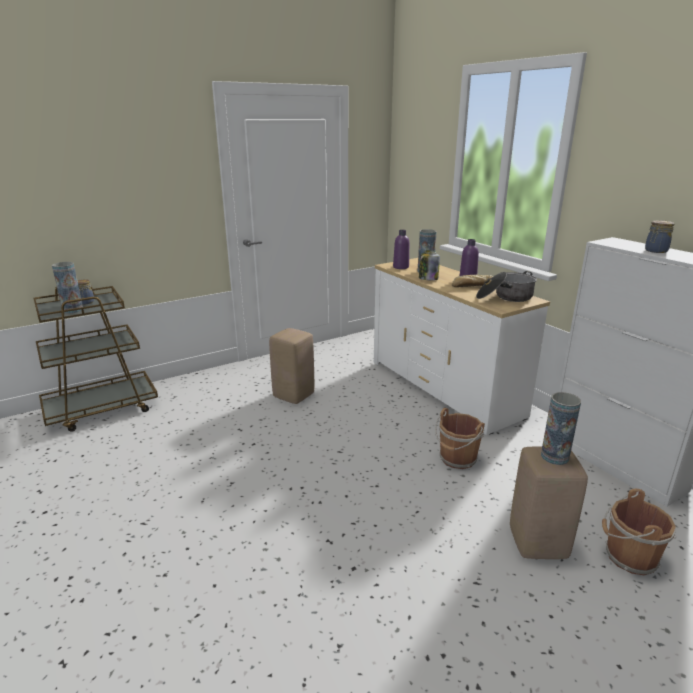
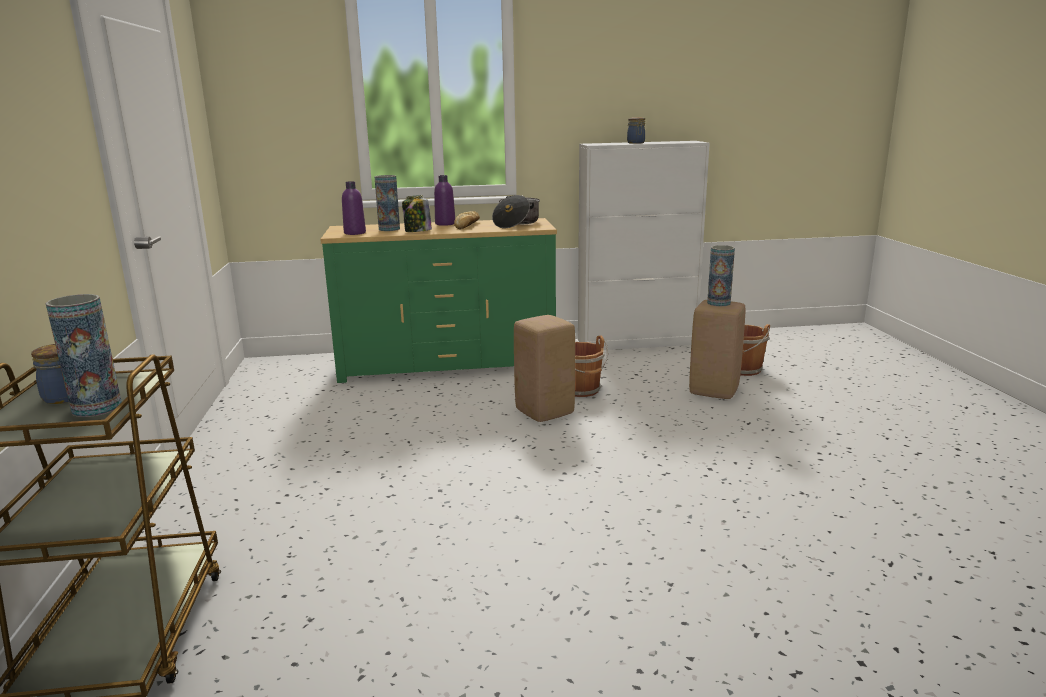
camera: 65 degrees left, 5 degrees down
(293, 395) = (347, 444): beige stool -> beige stool (543, 412)
(444, 388) = (447, 365): white dresser -> green dresser

